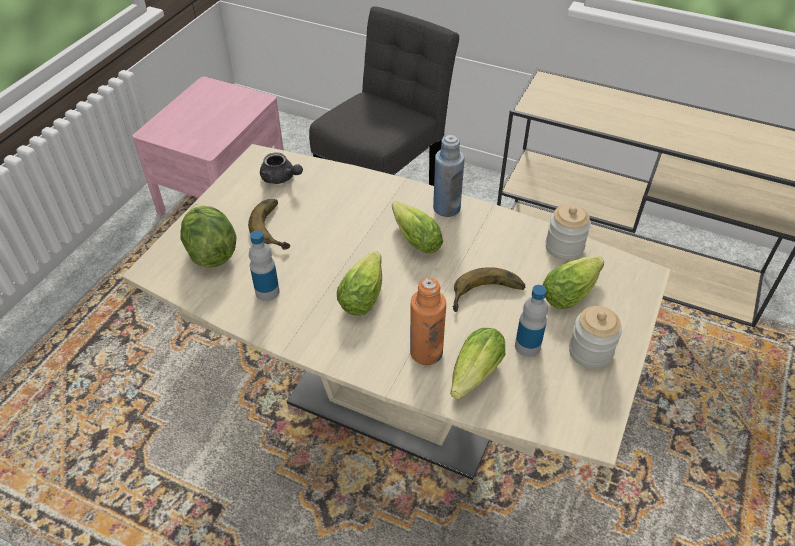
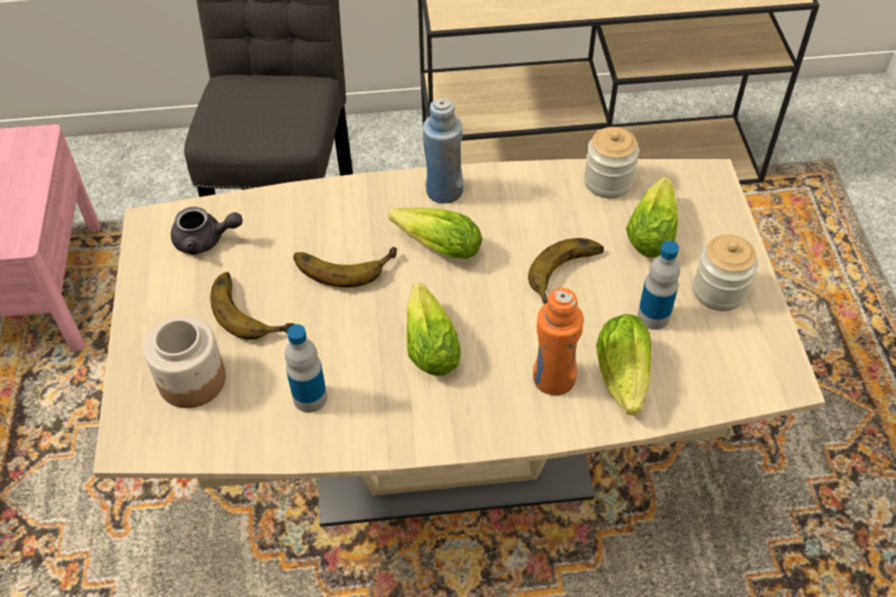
camera: 30 degrees left, 5 degrees up
(211, 251) = (192, 381): lettuce -> jar
(350, 224) = (343, 262): none -> banana

